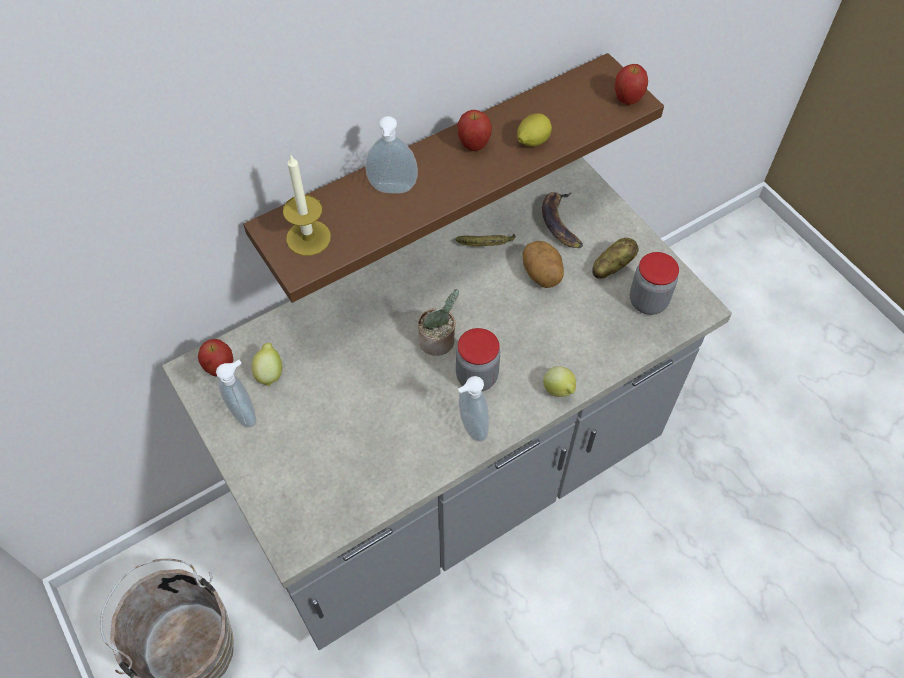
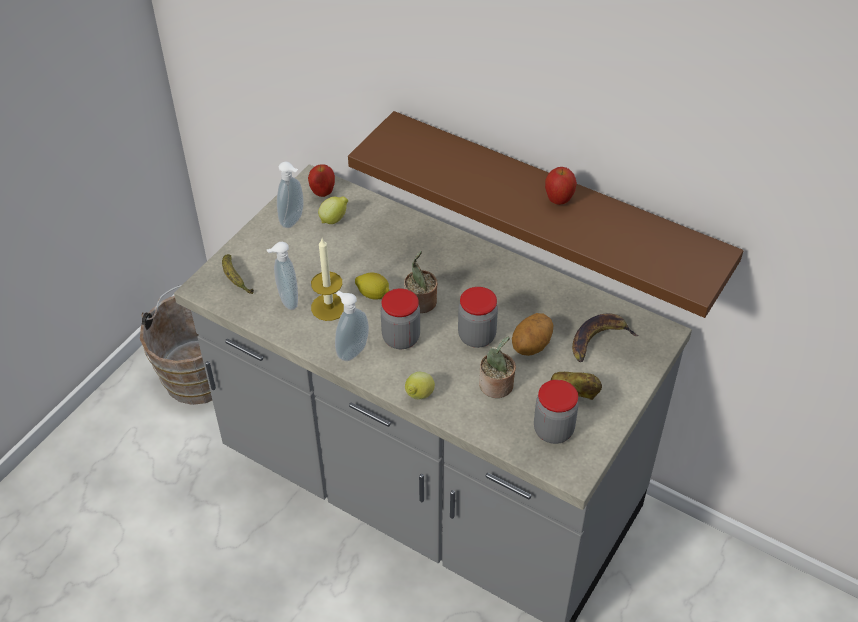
camera: 65 degrees right, 10 degrees down
(308, 238) = (401, 146): candle -> candle (329, 307)
(393, 190) = (478, 172): soap dispenser -> soap dispenser (286, 301)
(486, 245) = (537, 299): banana -> banana (235, 279)
(508, 312) = (476, 336): none -> jar
(532, 141) = (591, 233): lemon -> lemon (373, 294)
(578, 322) = (497, 386): none -> potted plant
(627, 100) = (691, 279): apple -> none

